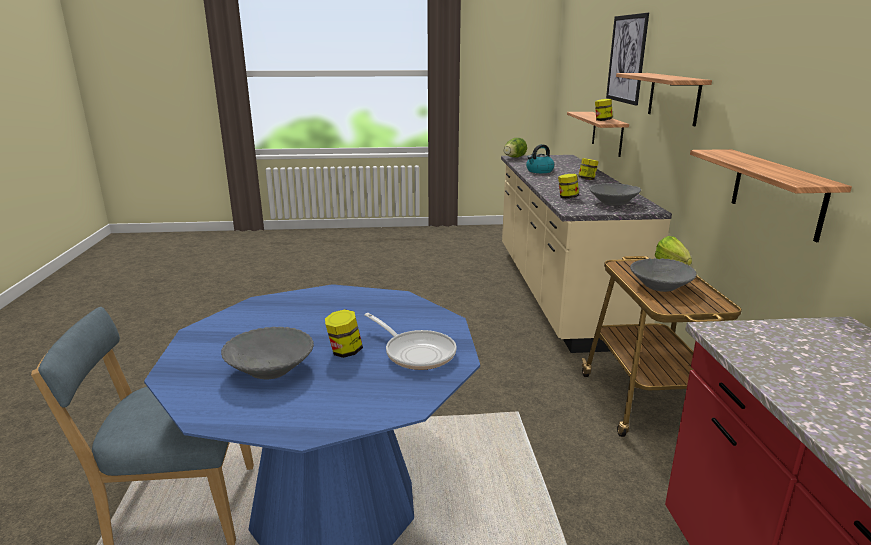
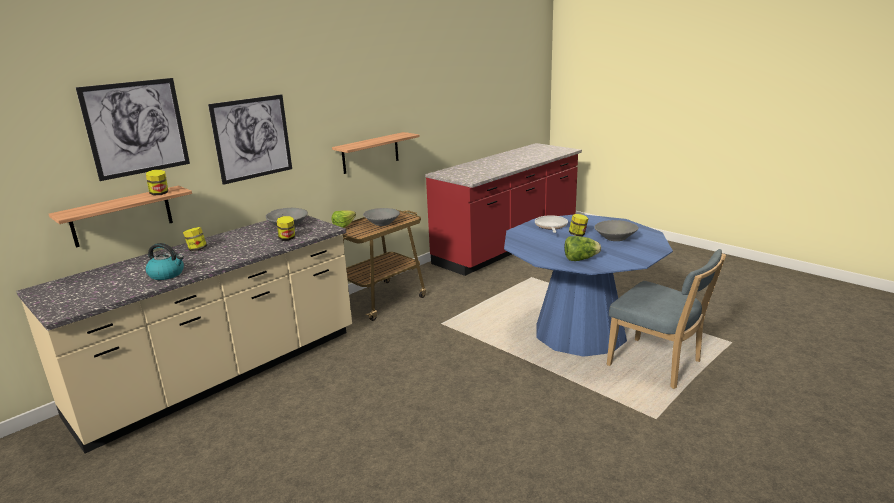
camera: 130 degrees left, 0 degrees up
(514, 158) = (68, 311): lettuce -> lettuce (580, 259)
(673, 98) = (252, 138): shelf -> picture

